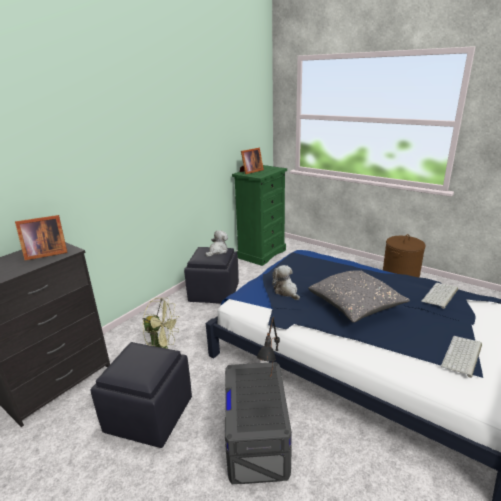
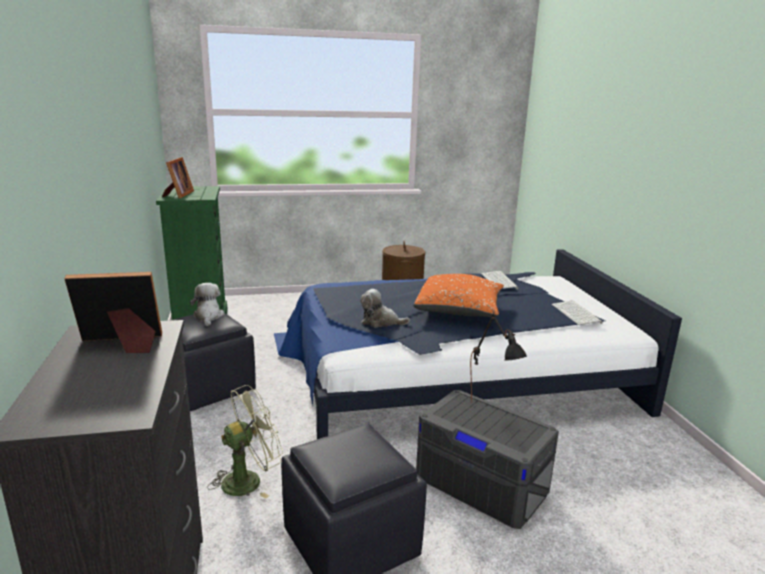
camera: 50 degrees left, 5 degrees down
(45, 253) = (123, 344): picture frame -> picture frame turned 120 degrees counterclockwise
(355, 306) = (459, 310): grey pillow -> orange pillow

